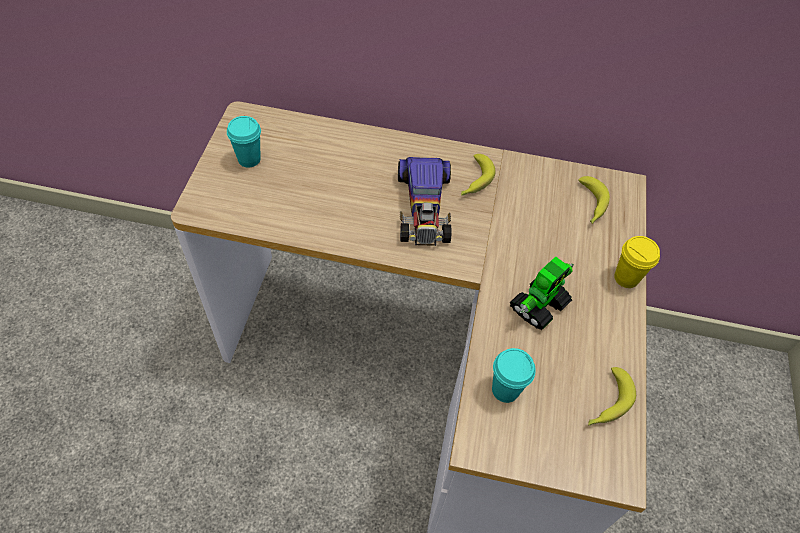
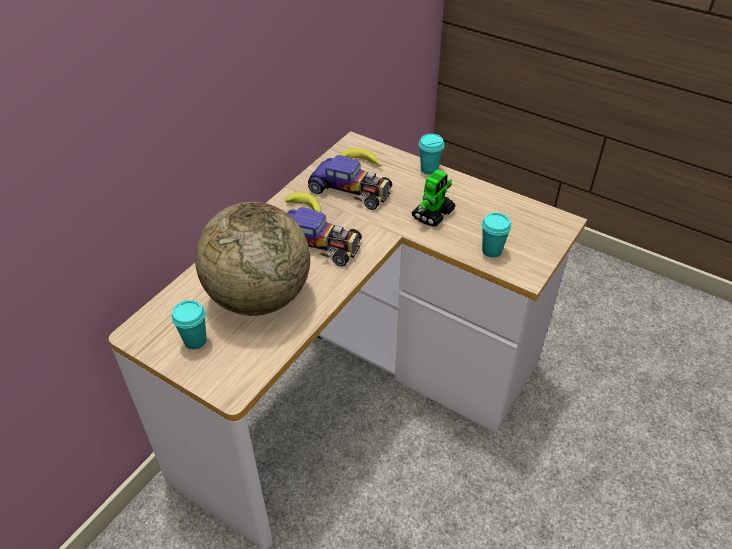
camera: 65 degrees left, 10 degrees down
(323, 185) = (259, 297): none -> globe
(533, 209) = (350, 190): none -> toy car
(539, 305) = (433, 214): toy robot -> toy robot turned 60 degrees clockwise
(606, 403) = (516, 210): banana -> none
(626, 278) = (429, 169): yellow cup -> turquoise cup

